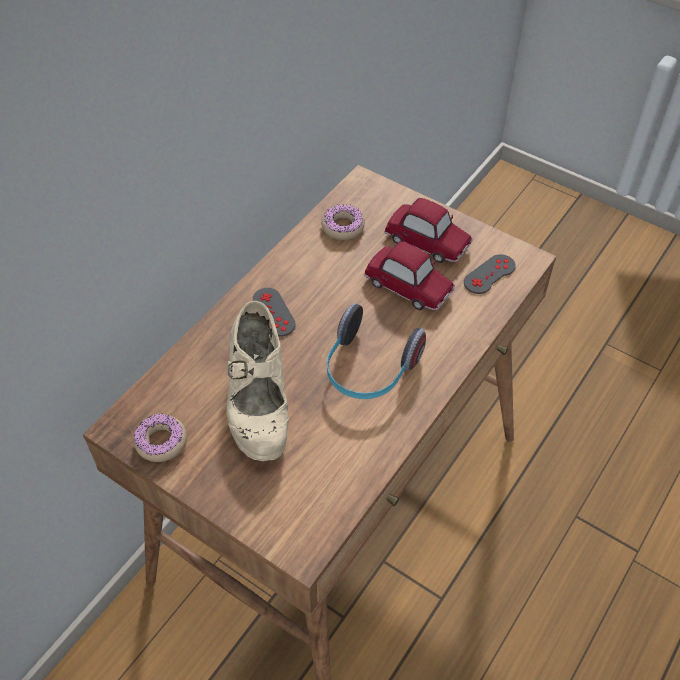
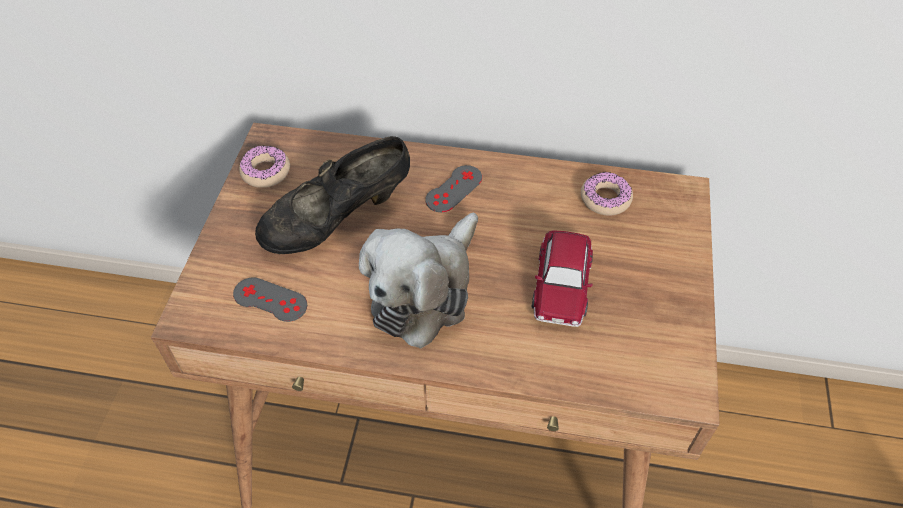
camera: 65 degrees right, 0 degrees up
(259, 404) = (337, 221): beige shoe -> black shoe
(369, 369) = (425, 291): headphones -> plush toy
(427, 241) = (641, 279): toy car -> none
(489, 274) = (633, 358): grey game controller -> grey game controller (270, 300)

